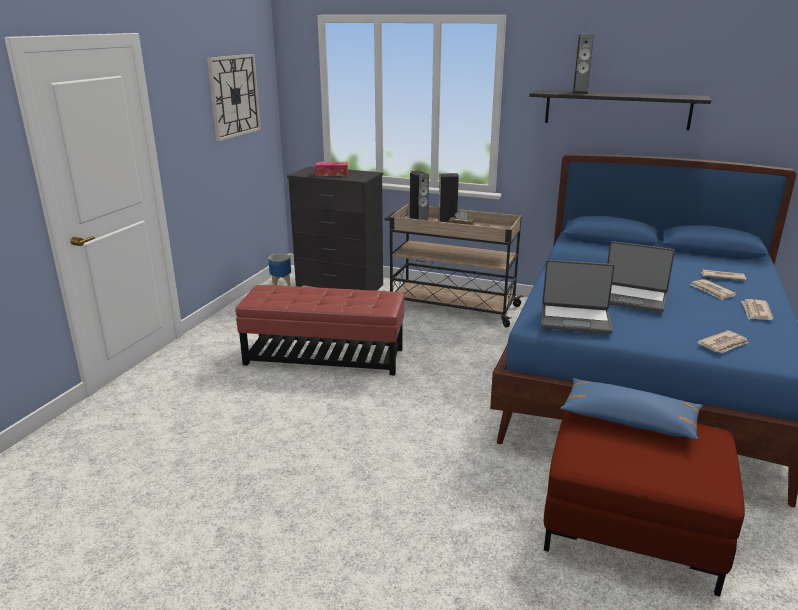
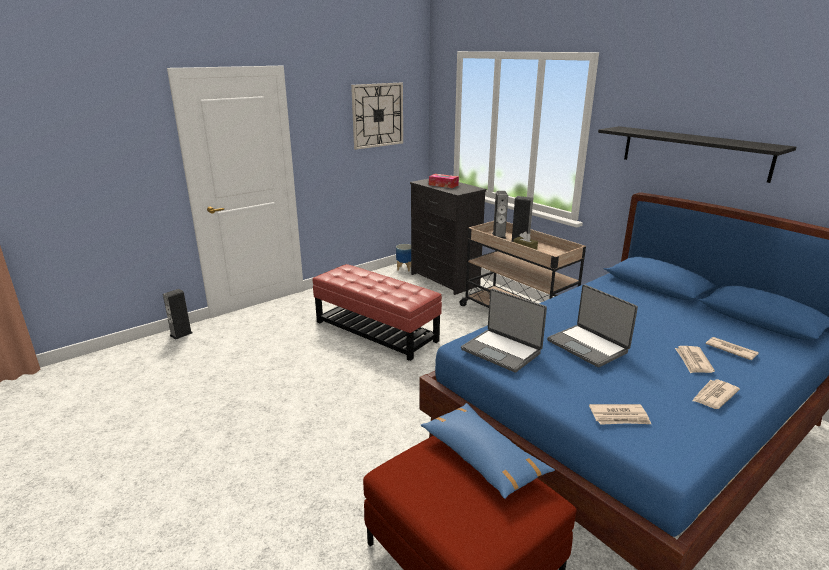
camera: 30 degrees right, 0 degrees up
(580, 92) = (652, 132): speaker -> speaker (181, 334)

